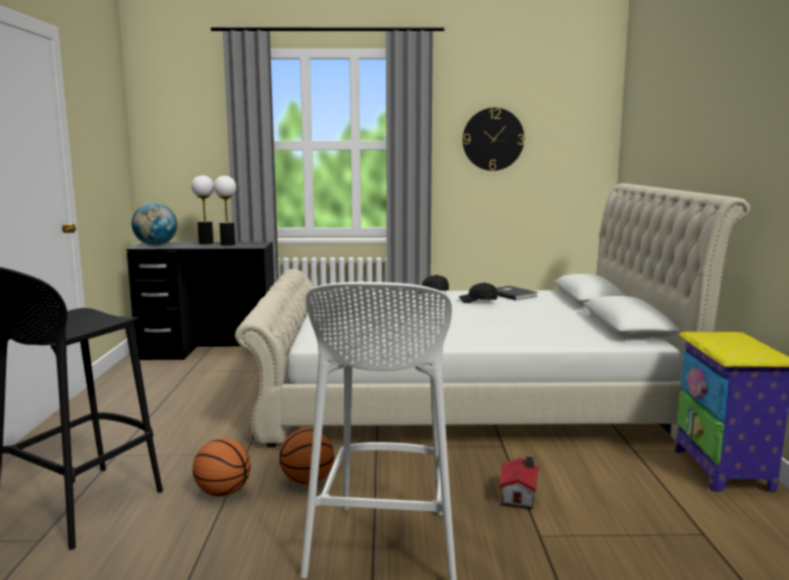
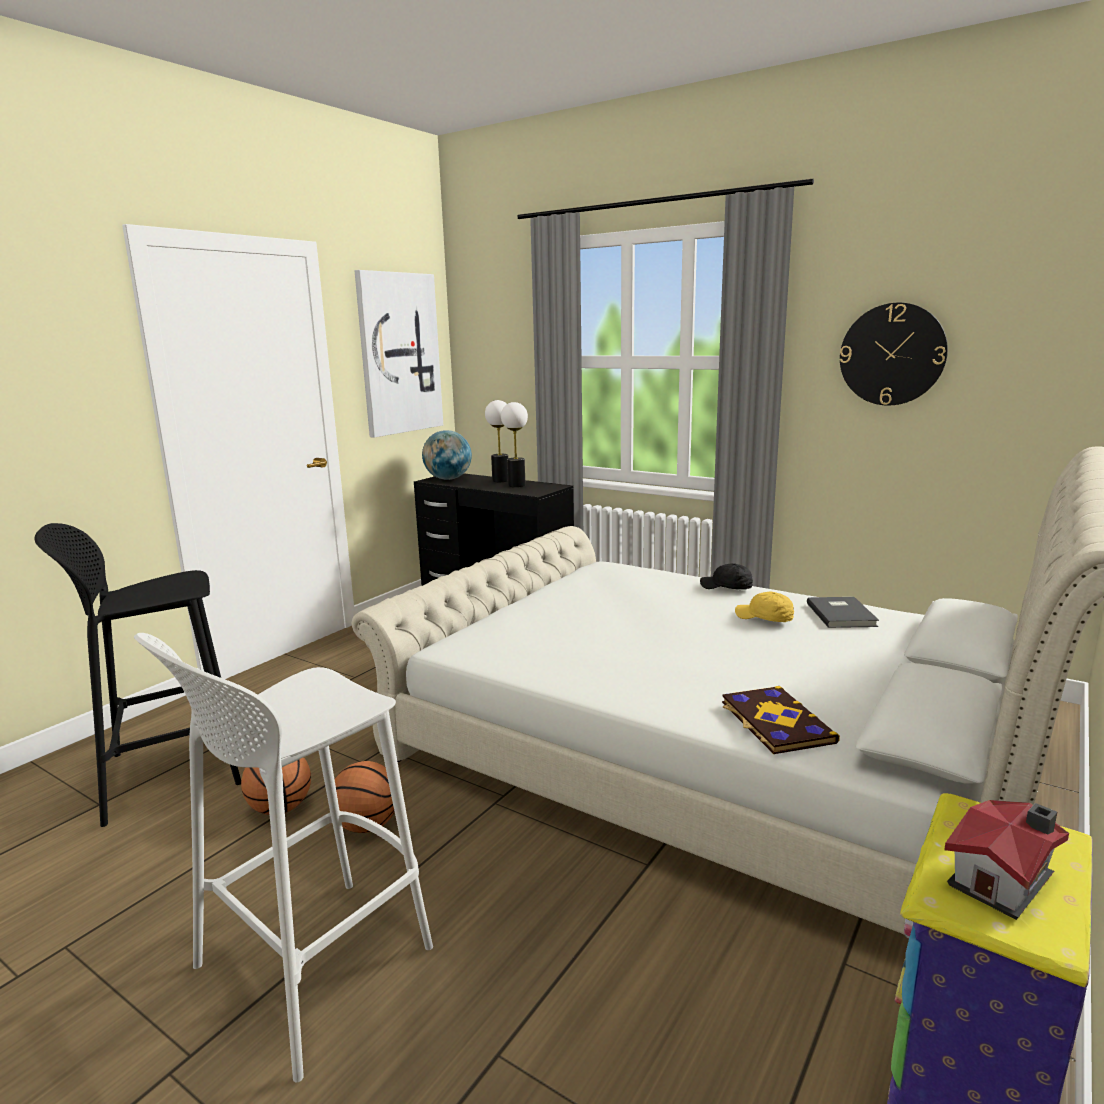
camera: 35 degrees right, 5 degrees up
(104, 135) = (399, 354): none -> picture
(479, 301) = (764, 618): black cap -> yellow cap
(520, 496) = (561, 967): toy house -> toy house (1004, 880)
(560, 335) = (775, 722): none -> book

